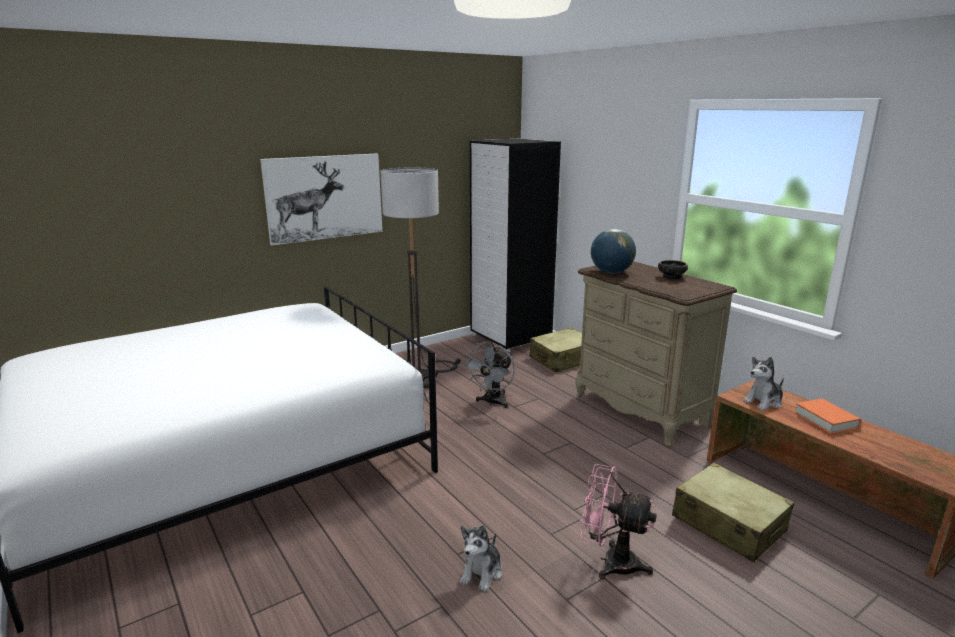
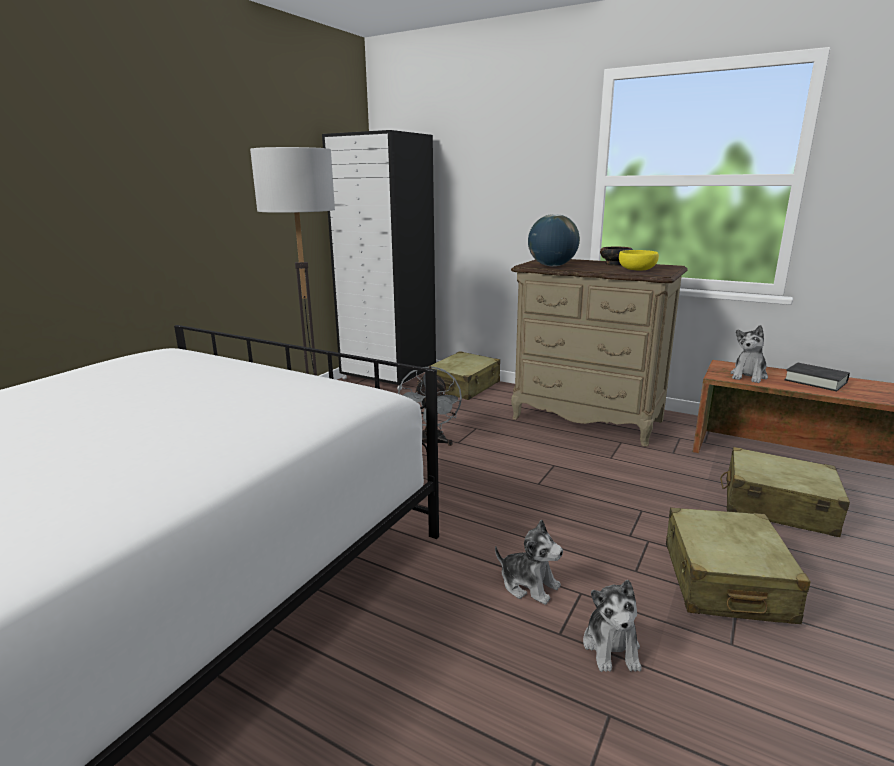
camera: 25 degrees left, 0 degrees up
(324, 197) = (153, 197): picture -> none
(467, 519) = (529, 585): none -> plush toy
(610, 562) = (725, 582): pink fan -> beige suitcase
(676, 286) = (636, 269): none -> yellow bowl
(826, 420) = (815, 381): orange book -> black book

